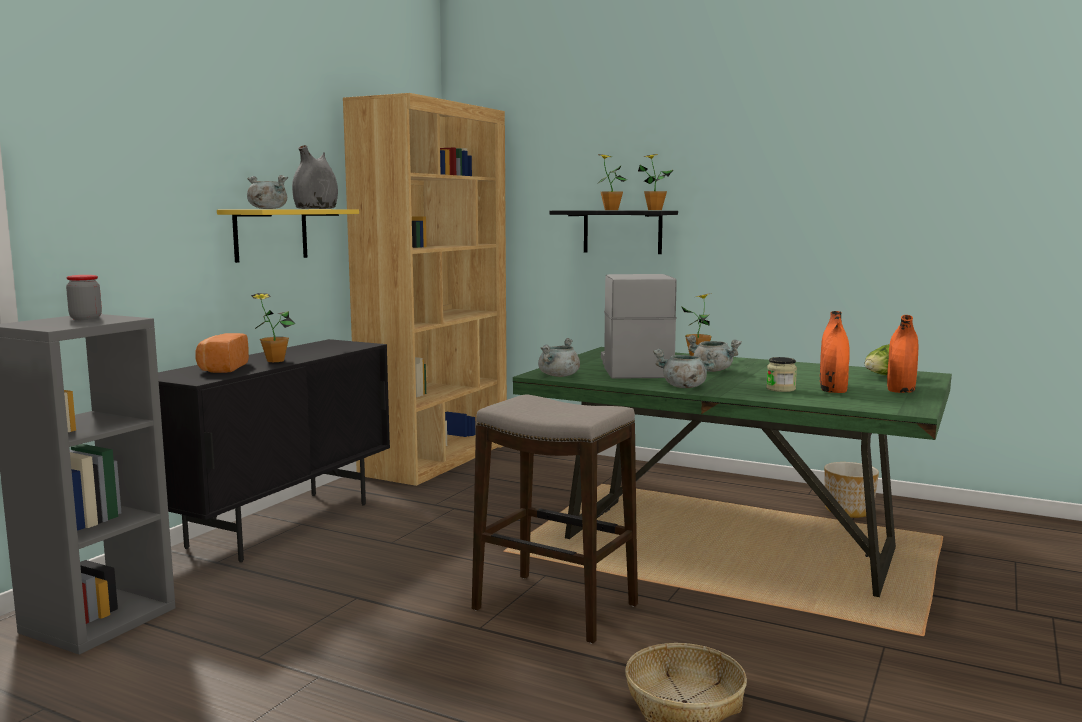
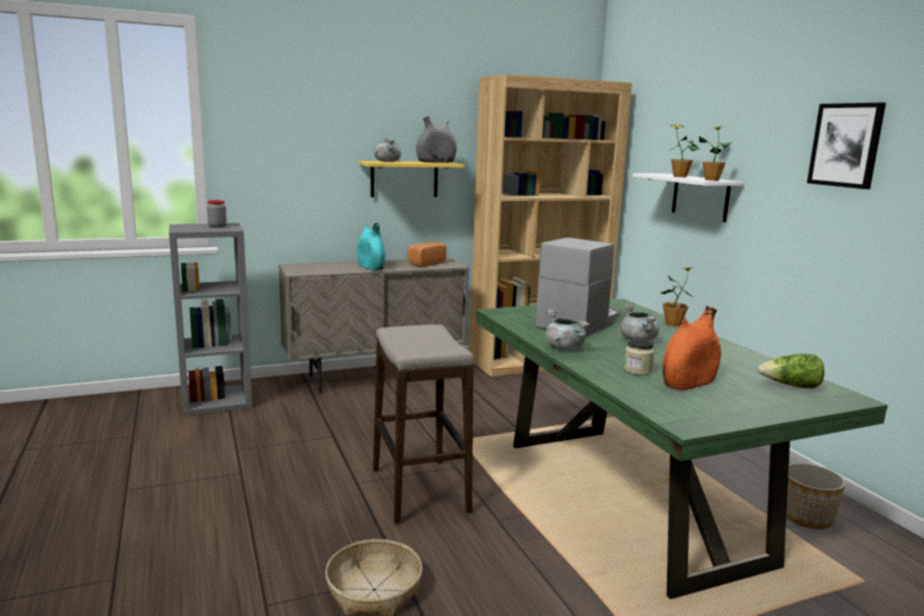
camera: 40 degrees right, 5 degrees up
(222, 368) = (331, 267): bread -> bread (425, 263)
(275, 361) = (371, 267): potted plant -> turquoise vase
(281, 525) = (375, 378): black cabinet -> beige cabinet
(559, 376) = (506, 316): grey cooking pot -> none
(622, 232) = (700, 197): black shelf -> white shelf
(793, 167) = (846, 145): none -> picture
(900, 388) = (759, 402): orange vase -> none

